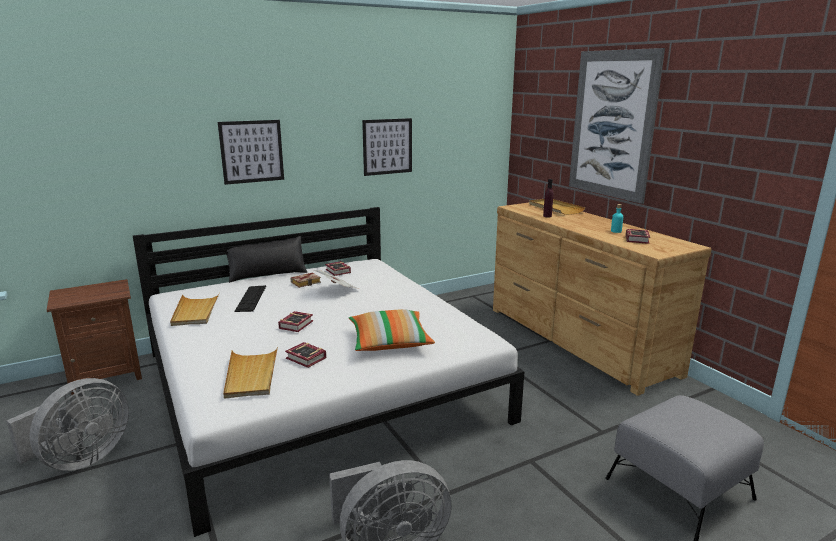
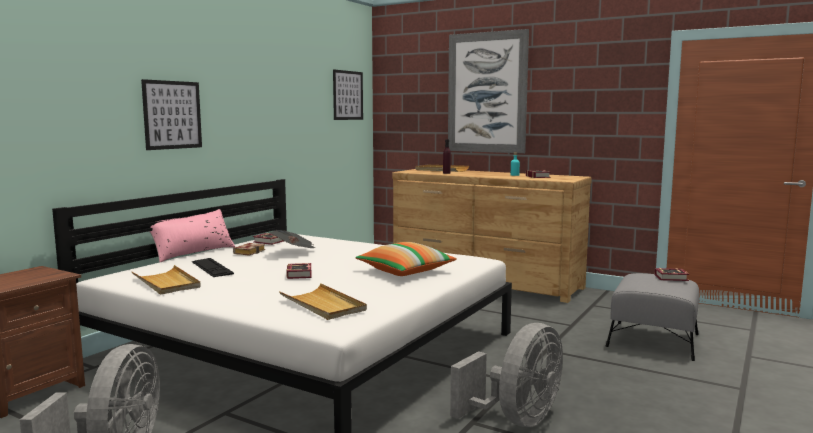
camera: 30 degrees left, 10 degrees down
(267, 274) = (193, 253): black pillow -> pink pillow
(306, 359) = (353, 290): book -> book (673, 278)
(387, 146) = (286, 118): picture -> picture (348, 95)

